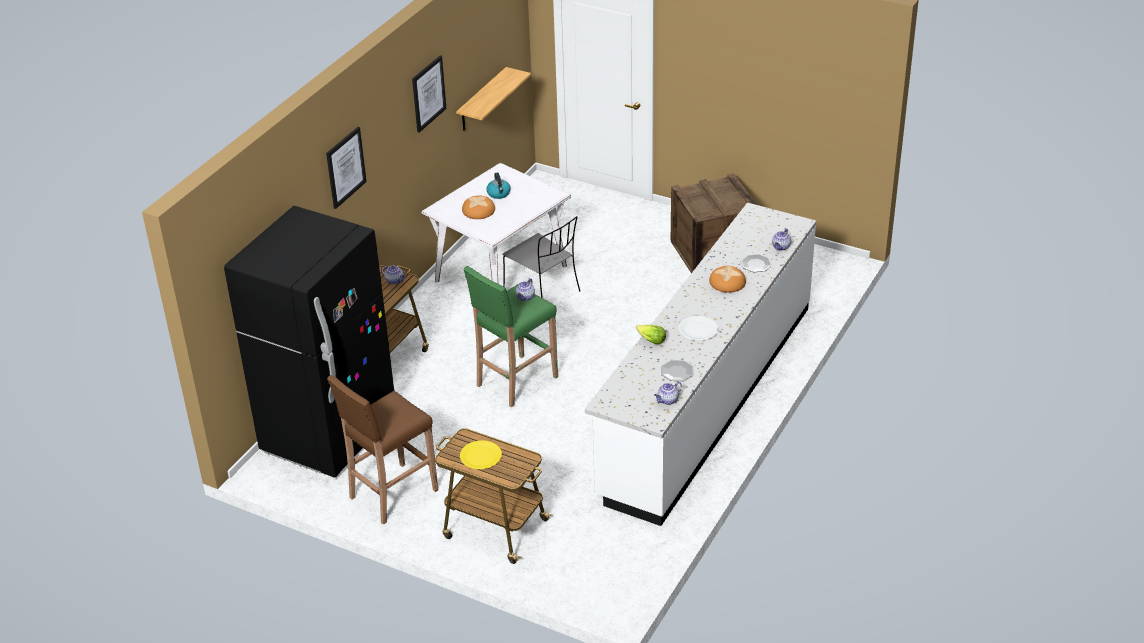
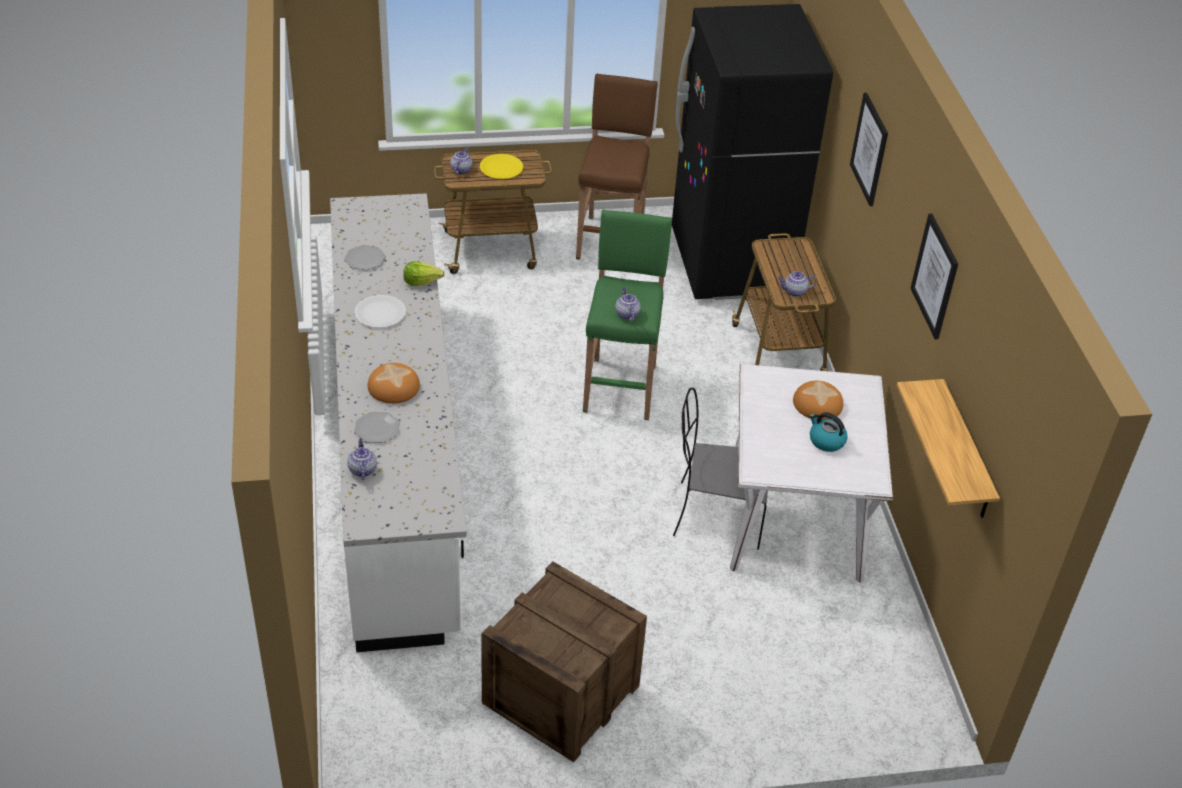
camera: 140 degrees right, 5 degrees up
(667, 400) = (350, 228): teapot -> teapot (461, 169)

